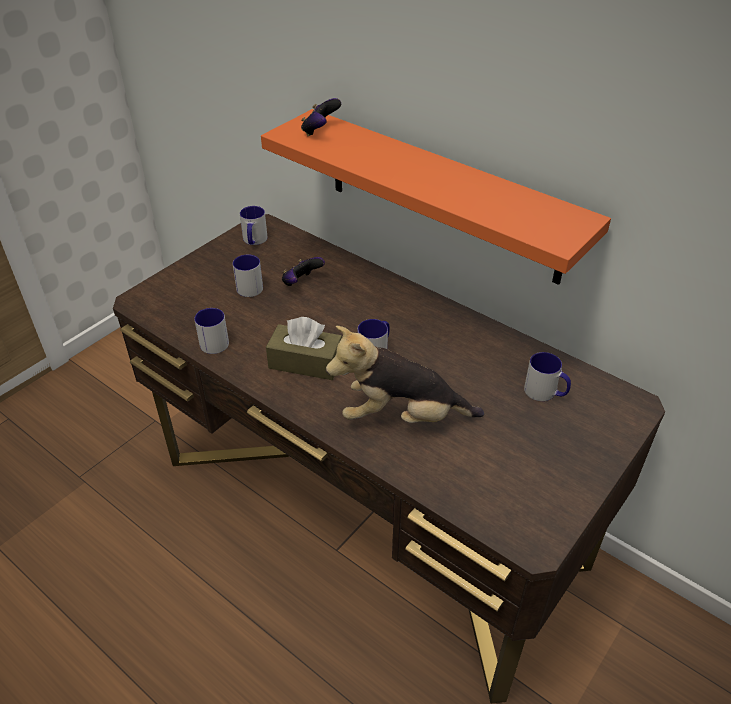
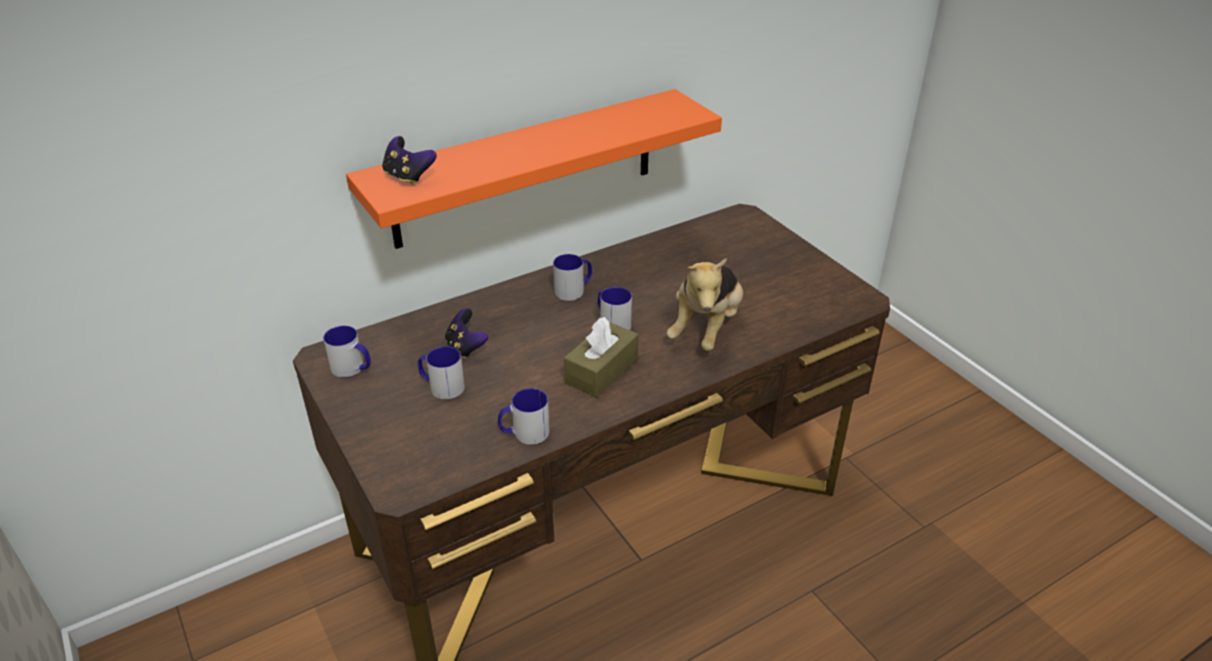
camera: 70 degrees left, 5 degrees down
(545, 393) = (712, 249): mug -> mug (574, 290)

